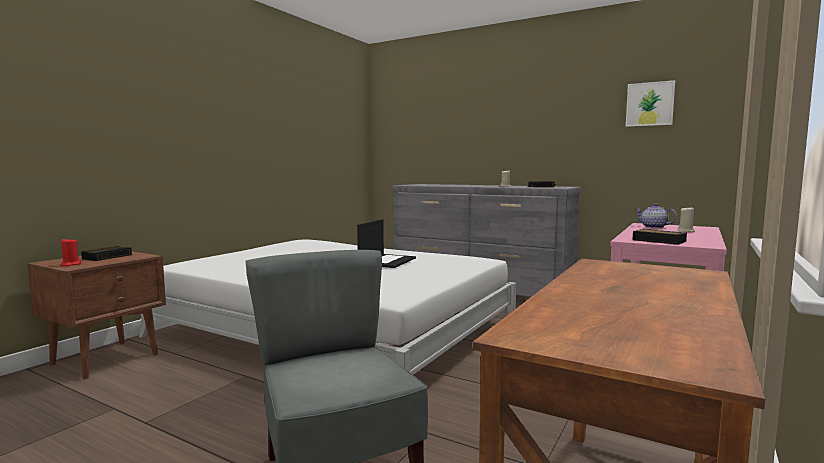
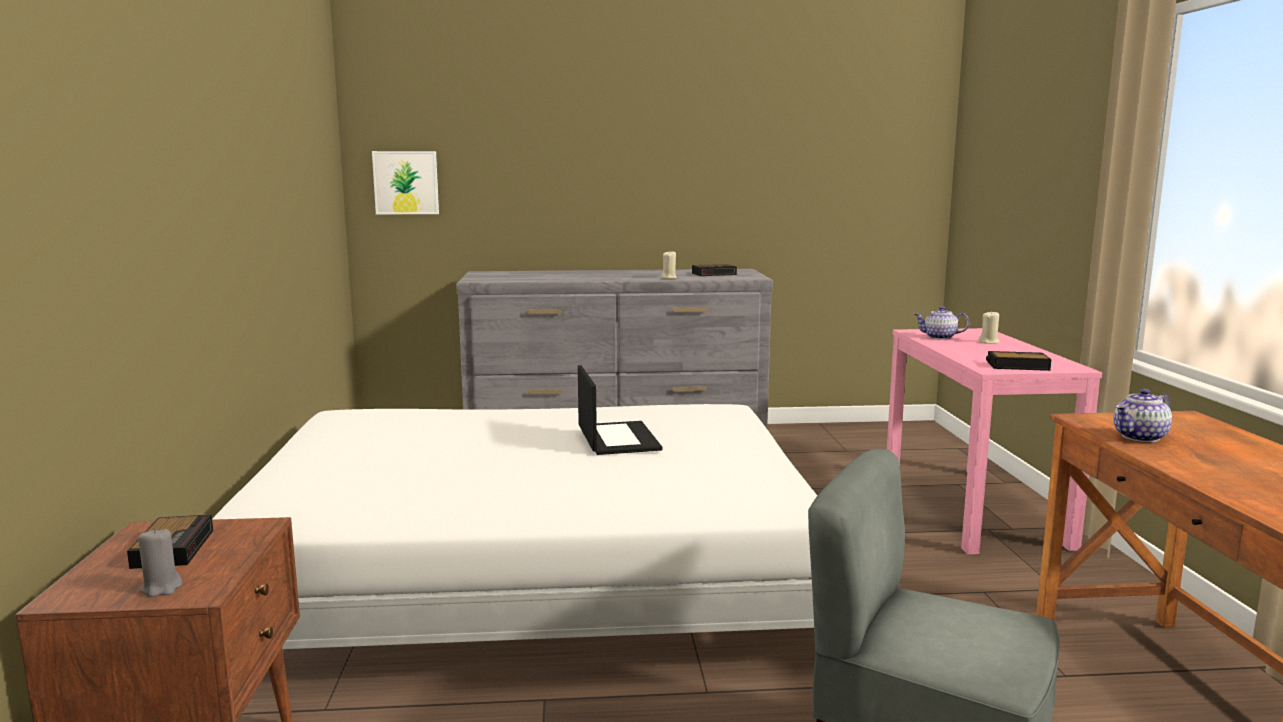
camera: 35 degrees left, 5 degrees up
(71, 264) = (162, 588): red candle -> grey candle
(603, 274) = (1140, 437): none -> teapot
(649, 104) = (841, 148): picture -> picture (406, 182)

